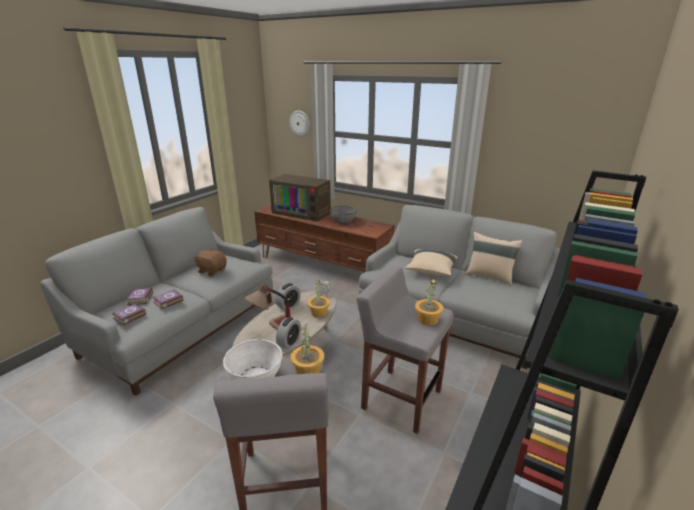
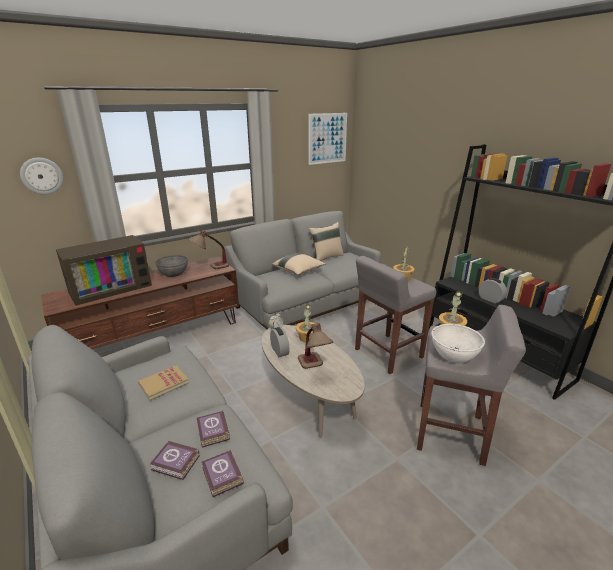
camera: 65 degrees left, 0 degrees up
(212, 270) = (164, 384): brown plush toy -> book
(289, 342) = (344, 363): alarm clock -> alarm clock (490, 299)
(367, 229) = (210, 268): none -> table lamp
(584, 129) = (327, 138): none -> picture

